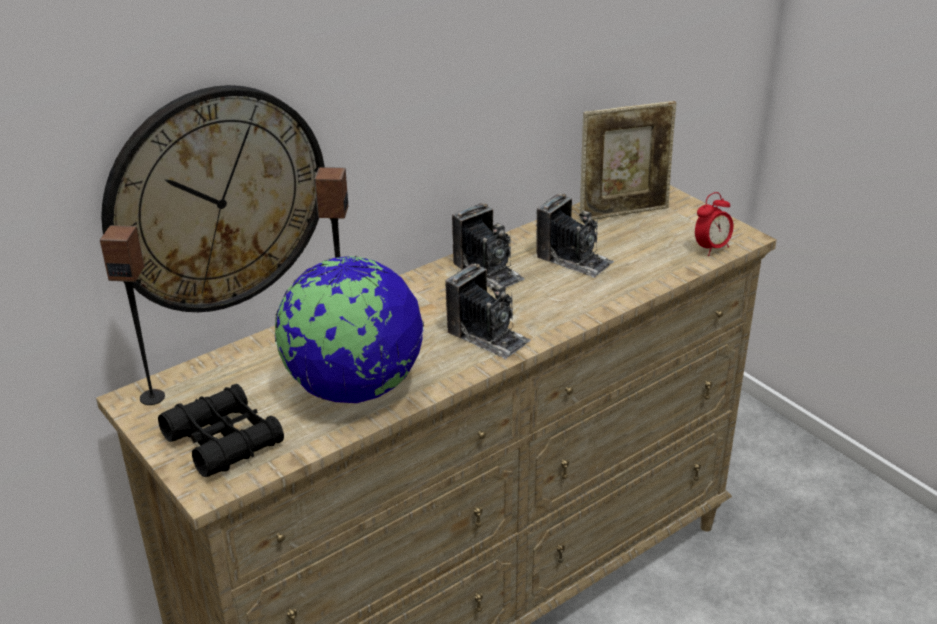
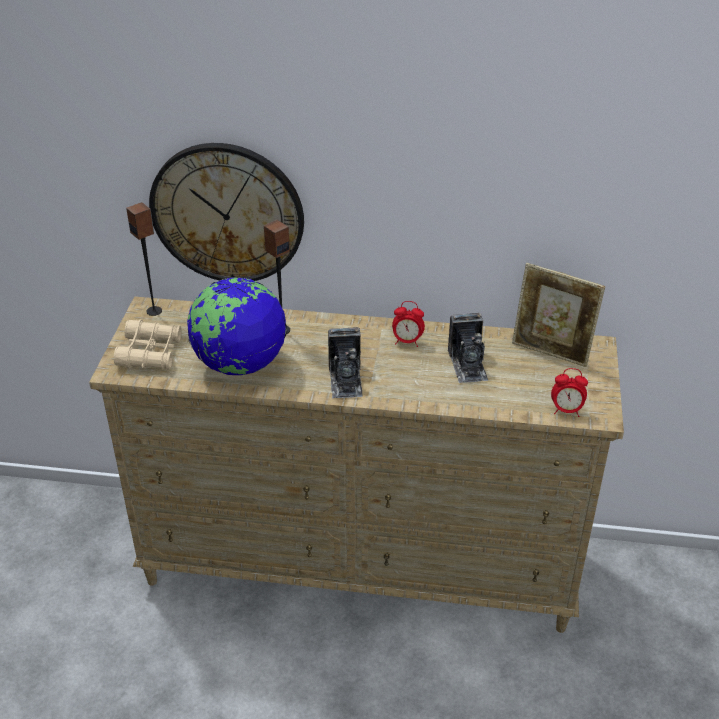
camera: 45 degrees right, 5 degrees up
(223, 441) = (150, 353): black binoculars -> beige binoculars
(488, 271) = (407, 341): camera -> alarm clock

